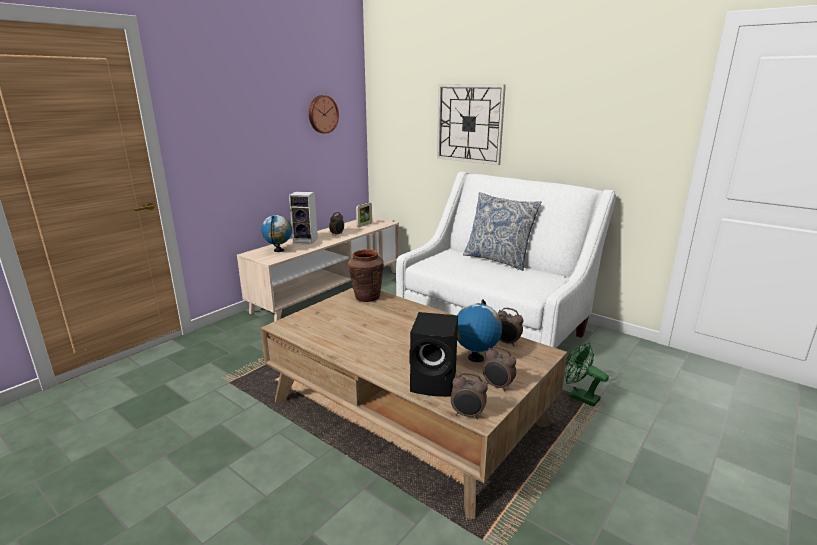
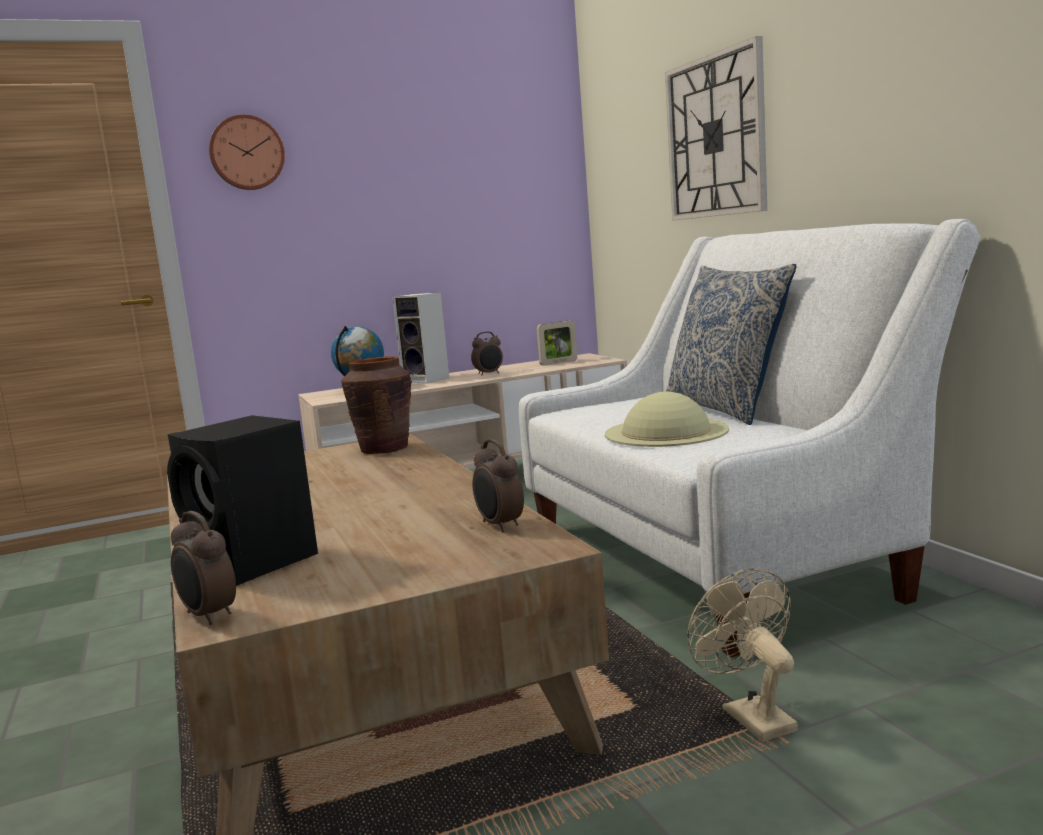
camera: 30 degrees right, 10 degrees down
(322, 114) = (482, 162): wall clock -> wall clock (246, 153)
(475, 358) = (393, 540): globe -> none
(494, 277) = (666, 431): none -> beige hat
(497, 386) = (346, 585): alarm clock -> none
(579, 396) = (750, 715): green fan -> beige fan

